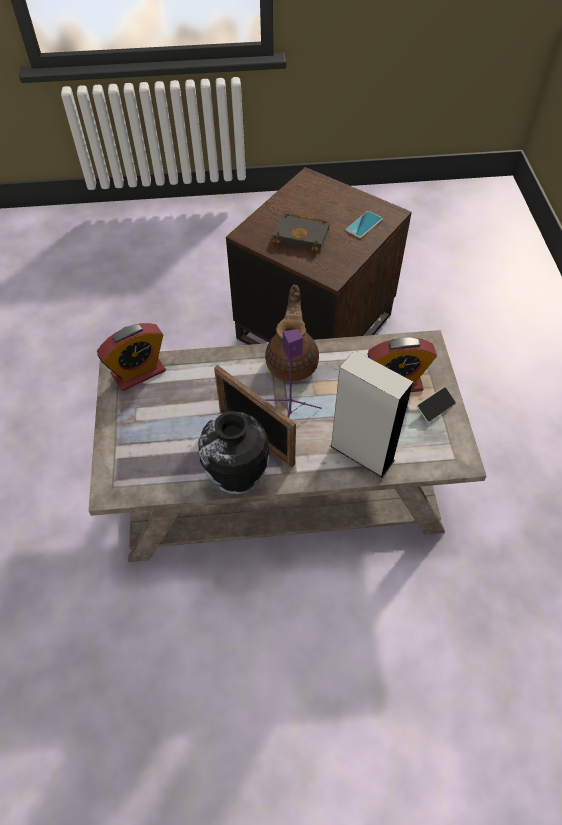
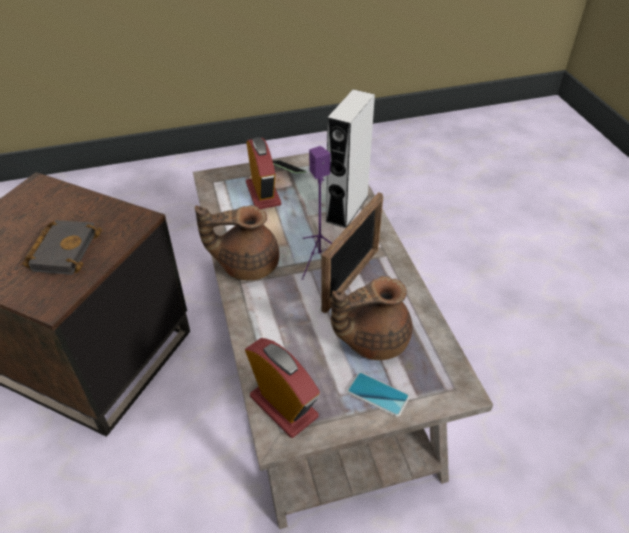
camera: 100 degrees left, 10 degrees down
(181, 439) = (372, 340): none -> brown teapot
(236, 480) = (405, 285): vase -> none
(364, 225) = (53, 203): phone -> phone (377, 394)

